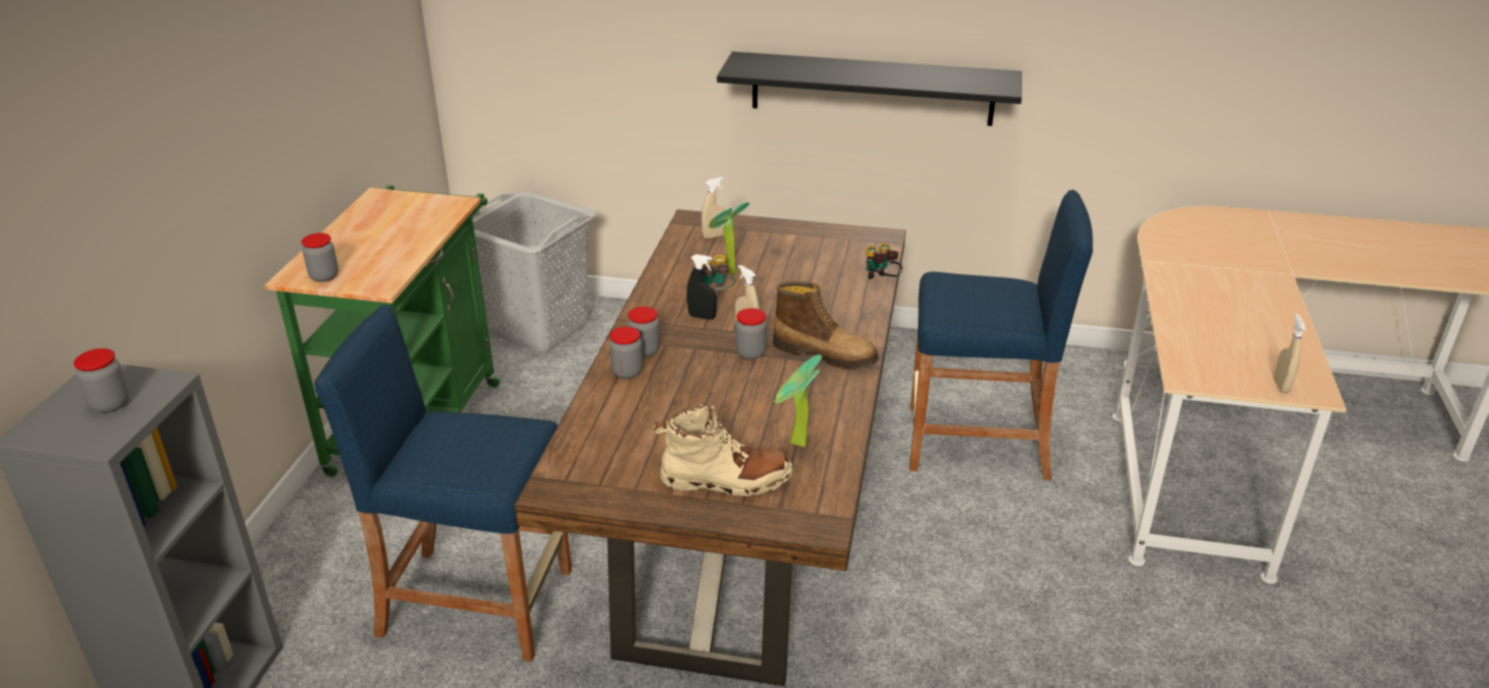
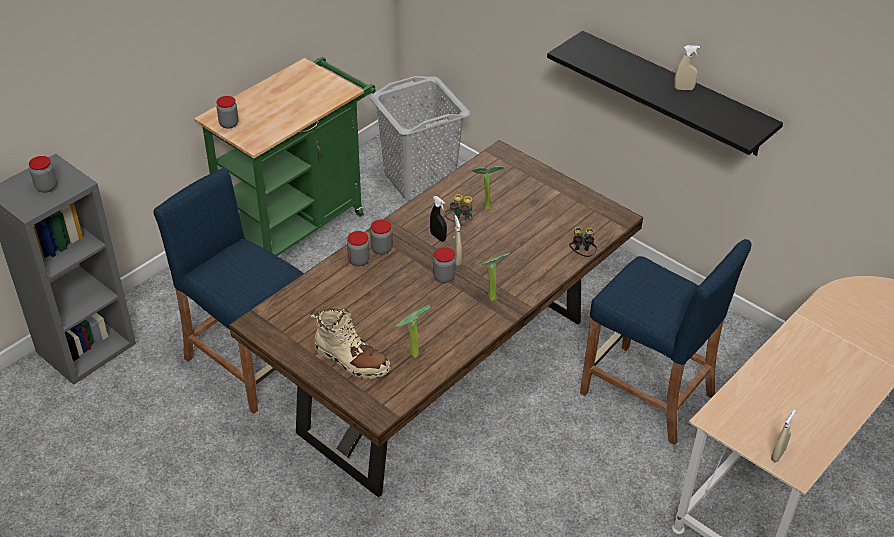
camera: 30 degrees right, 10 degrees up
(714, 236) = (503, 172): beige spray bottle -> beige spray bottle (684, 88)
(825, 354) = (489, 297): boot -> potted plant

